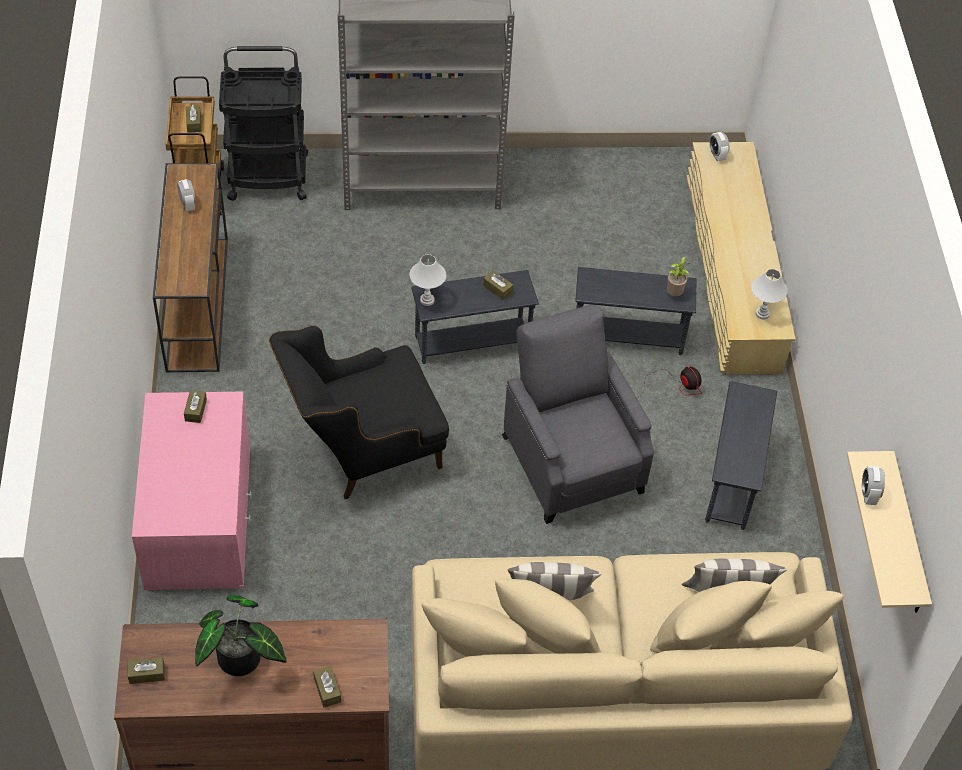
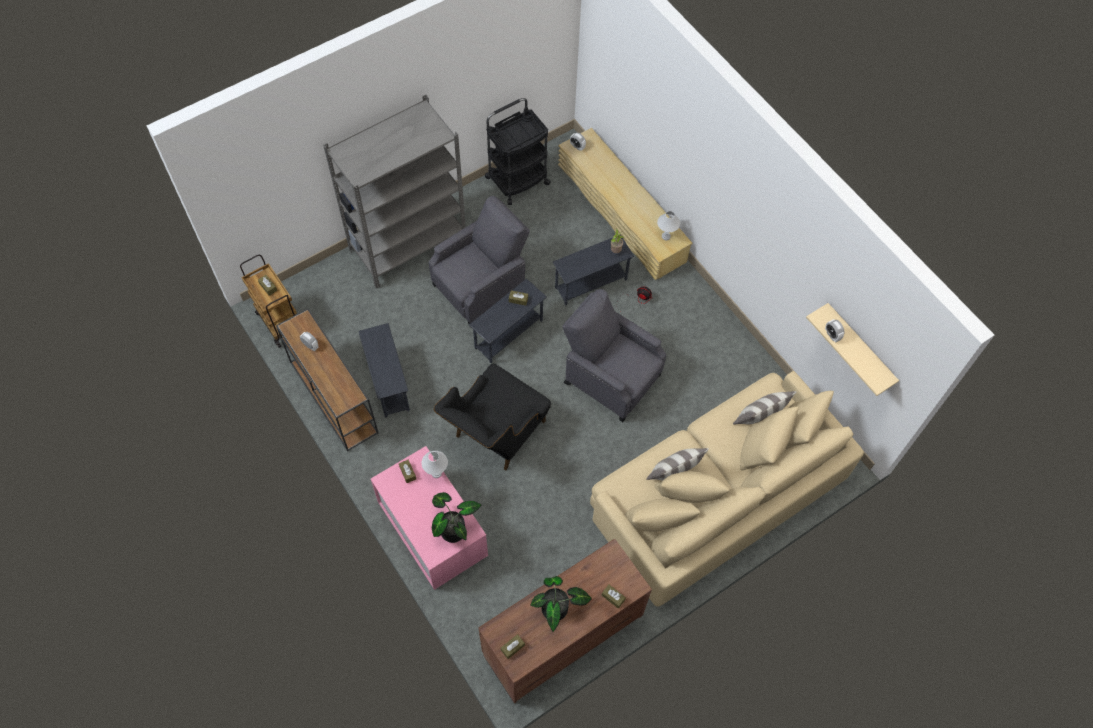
camera: 30 degrees left, 10 degrees up
(200, 504) = (453, 528): none -> potted plant
(268, 177) = (314, 291): black cart -> black cart (518, 181)
(427, 300) = (484, 328): white table lamp -> white table lamp (436, 473)
(480, 270) = (482, 286): none -> grey armchair
(733, 479) = (700, 340): grey side table -> grey side table (389, 382)

